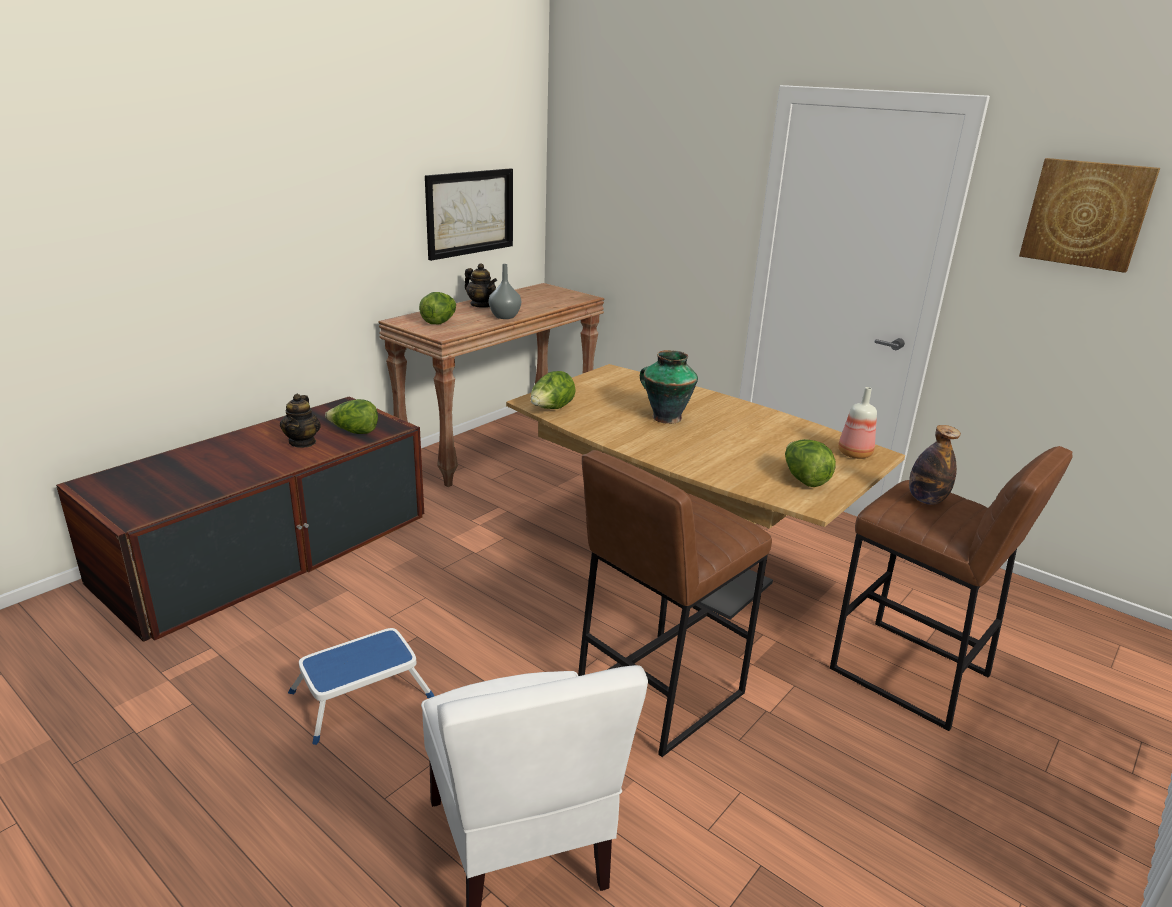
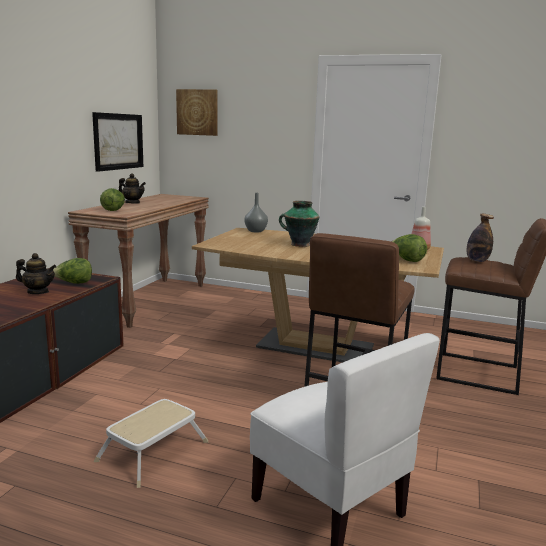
camera: 20 degrees left, 10 degrees down
(303, 442) = (38, 292): teapot -> teapot turned 60 degrees counterclockwise
(361, 694) = (152, 451): blue step ladder -> beige step ladder
(505, 317) = (155, 206): grey vase -> grey vase (256, 231)
(551, 409) = (226, 247): lettuce -> none
(1086, 214) = (501, 112): picture -> picture (197, 112)

